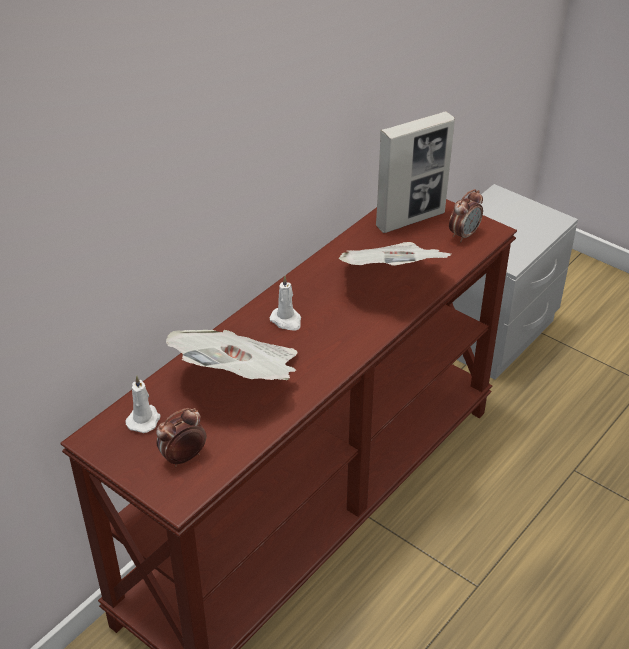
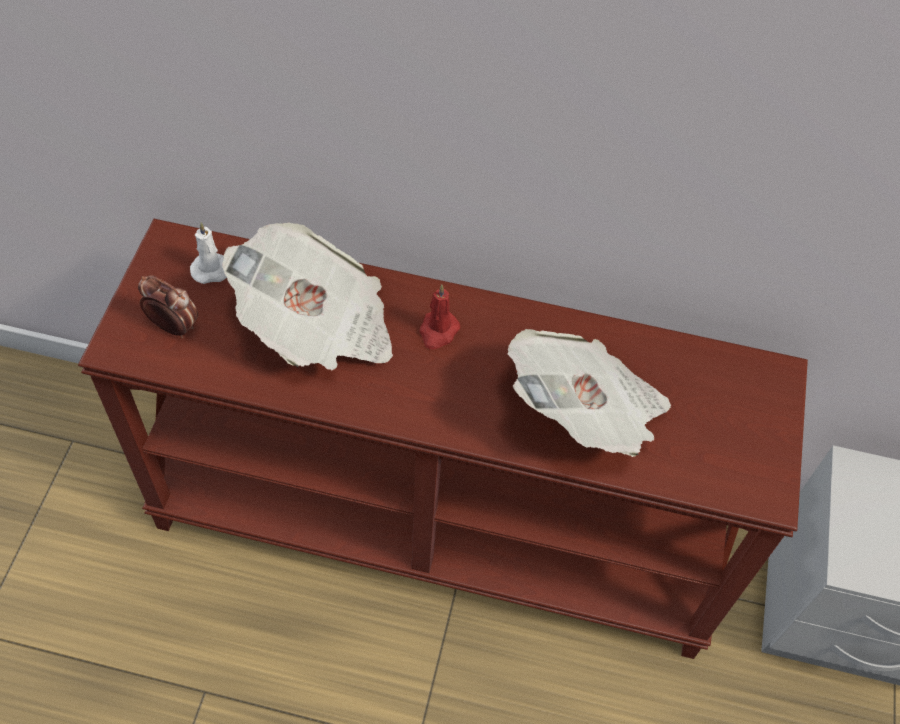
camera: 60 degrees right, 15 degrees up
(286, 321) = (438, 331): white candle -> red candle
(410, 219) = (723, 389): picture frame -> none
(464, 235) = (734, 465): alarm clock -> none

